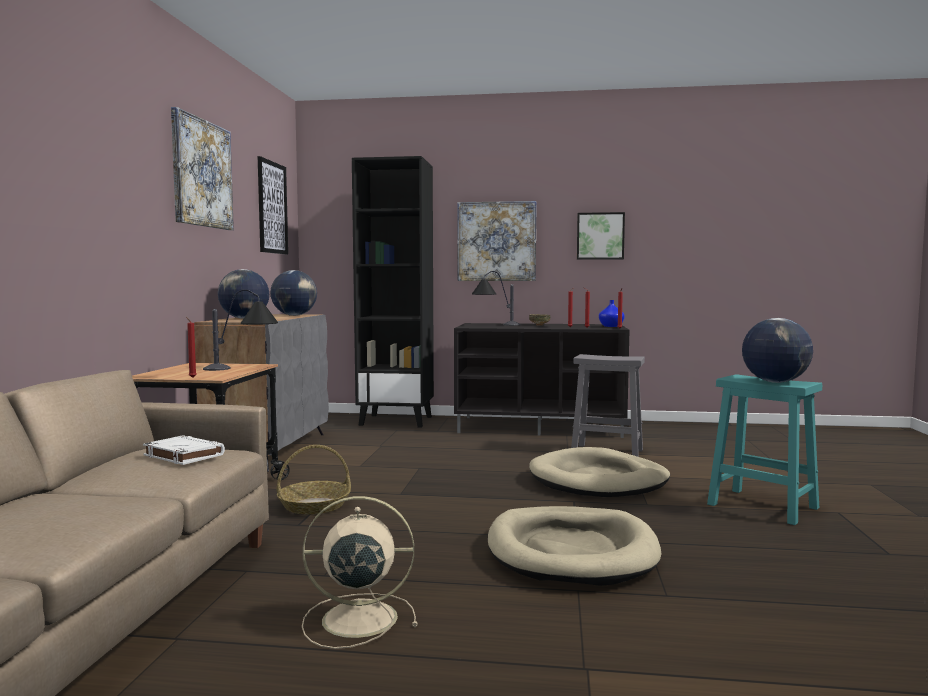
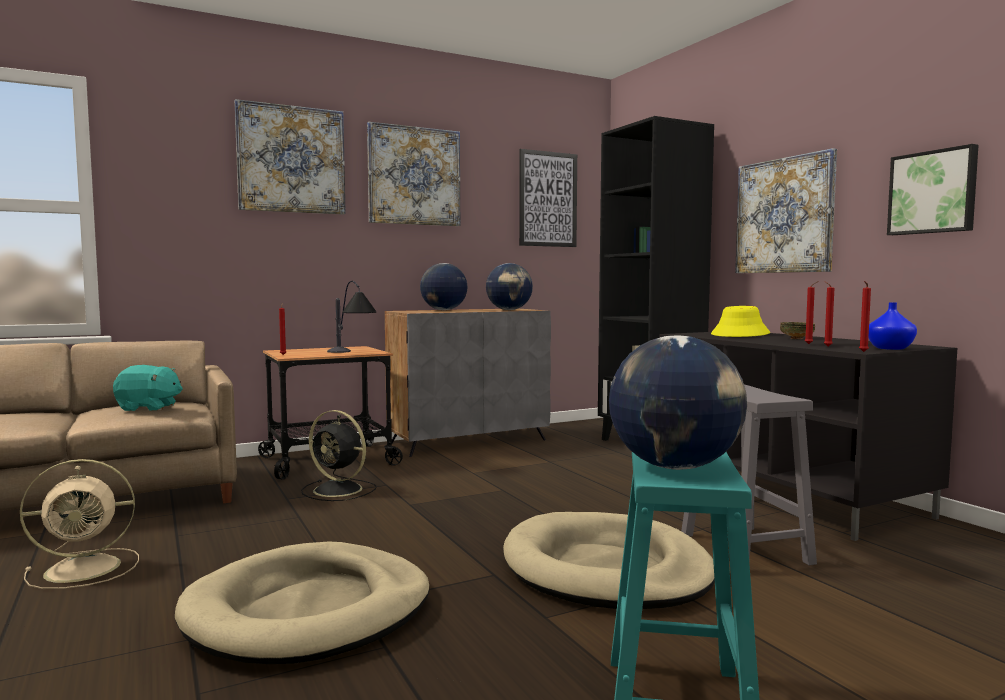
camera: 55 degrees right, 0 degrees up
(118, 139) = (291, 159): none -> picture
(183, 455) = (148, 408): white book -> turquoise plush toy
(315, 505) = (339, 490): basket -> black fan
(356, 619) = (86, 568): beige fan -> beige fan turned 105 degrees clockwise
(494, 325) = (740, 334): table lamp -> yellow hat

